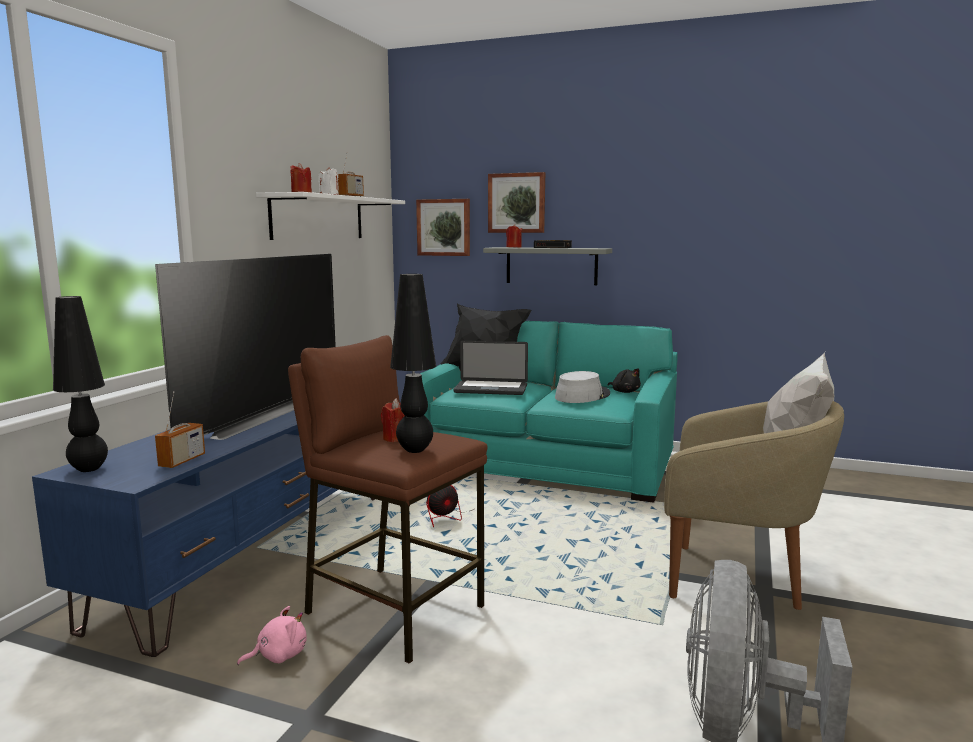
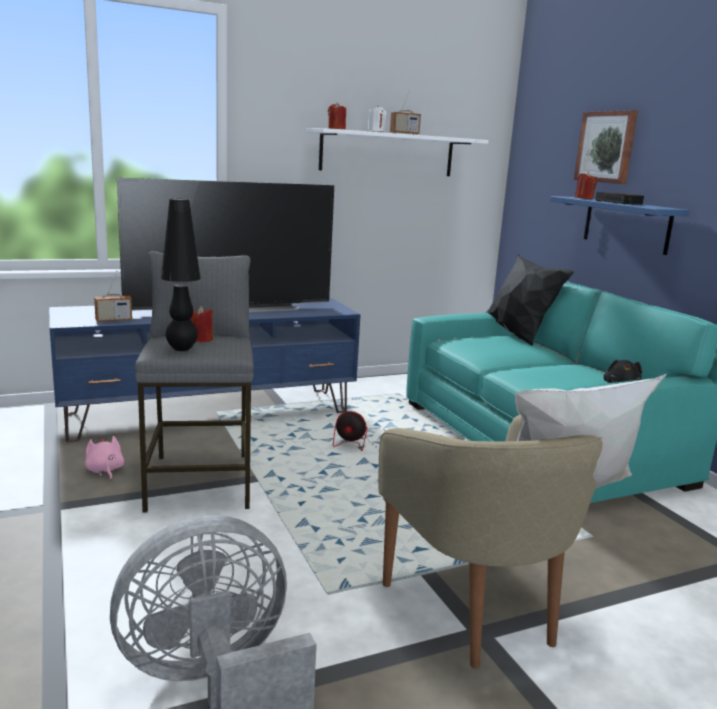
camera: 45 degrees right, 5 degrees up
(89, 469) = (73, 311): black table lamp -> none
(278, 655) = (104, 471): pink plush toy -> pink plush toy turned 135 degrees counterclockwise
(394, 609) = (201, 481): brown stool -> grey stool
(444, 227) = (543, 171): picture -> none
(491, 389) = (490, 345): laptop -> none
(551, 265) = (626, 224): grey shelf -> blue shelf
(582, 396) = (556, 375): grey hat -> none

